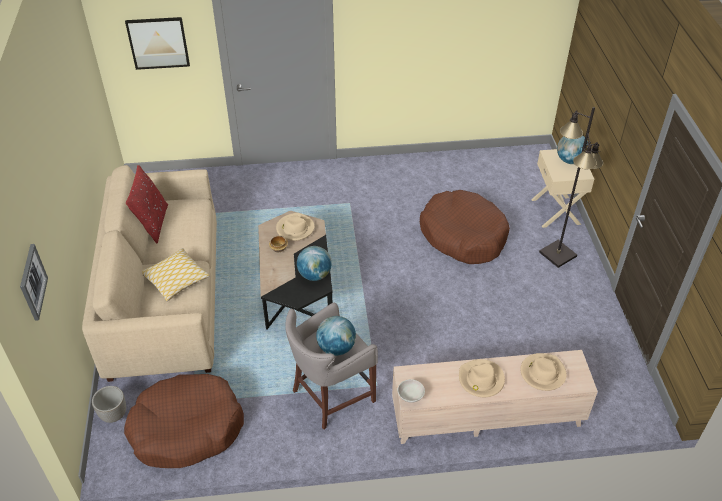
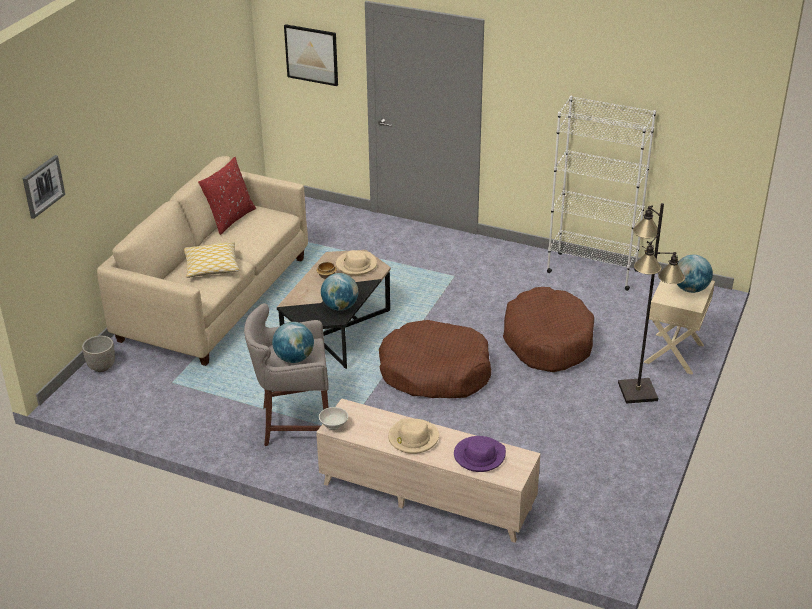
camera: 30 degrees right, 10 degrees down
(186, 428) = (150, 399): brown dog bed -> brown dog bed (435, 372)
(446, 161) = (592, 271): none -> white bookcase
(542, 373) = (479, 456): beige hat -> purple hat

